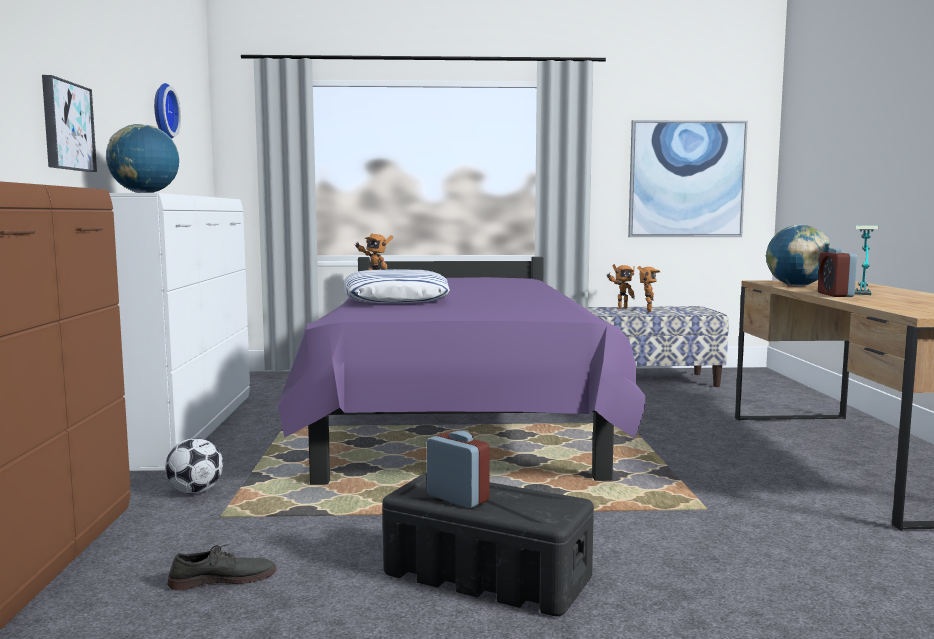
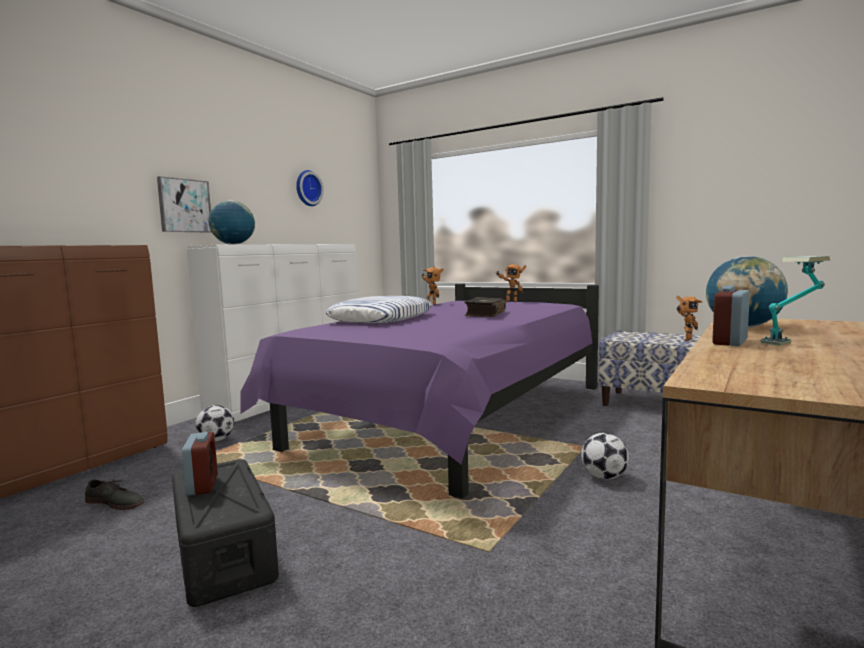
camera: 35 degrees right, 0 degrees up
(497, 289) = (484, 314): none -> book
(620, 308) = (667, 335): toy robot -> toy robot (510, 301)
(685, 442) = (604, 477): none -> football
(686, 179) = (759, 207): picture -> none

